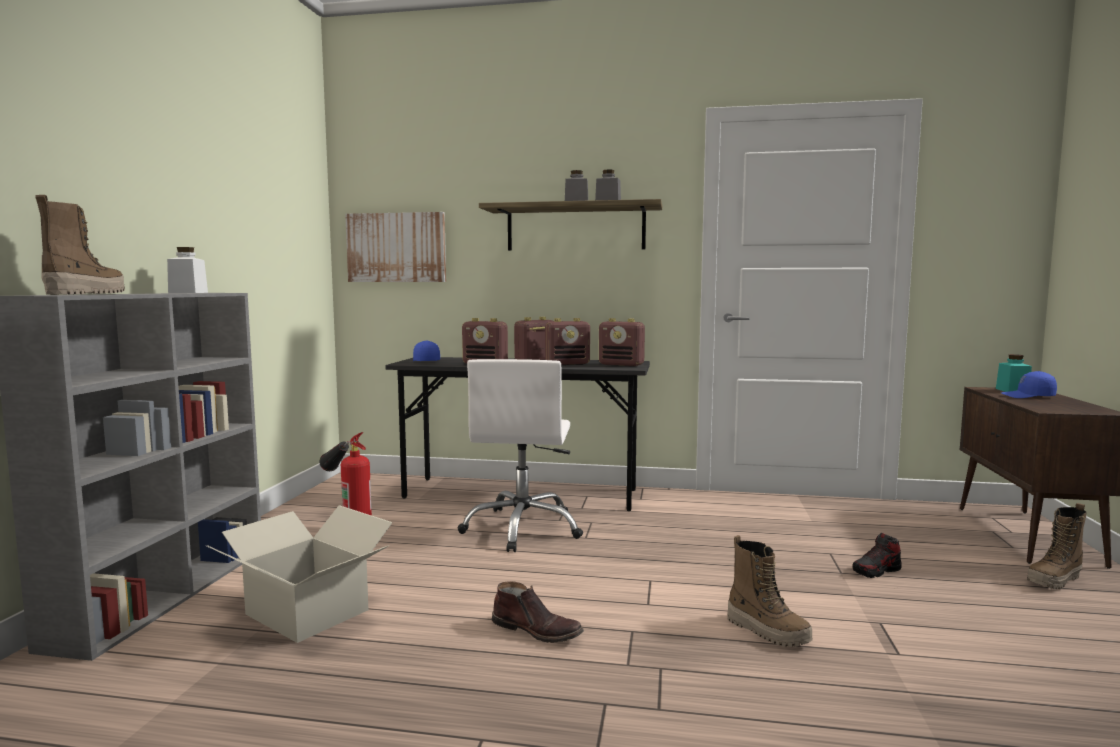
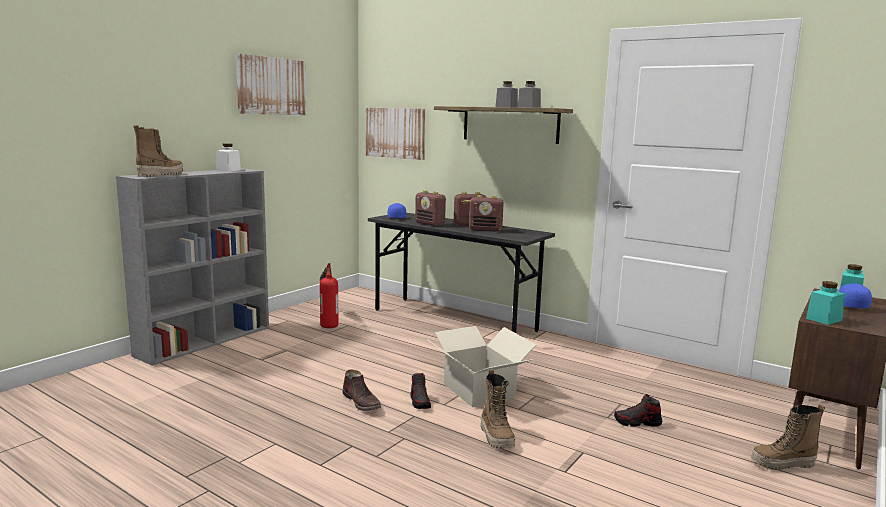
camera: 25 degrees right, 5 degrees up
(228, 166) = (271, 86): none -> picture
(308, 611) = (259, 365): cardboard box -> cardboard box (479, 390)
(523, 528) = (426, 343): white office chair -> none
(614, 608) = (420, 402): none -> shoe
(621, 365) = (522, 235): radio -> none
(1051, 409) = (824, 319): none -> turquoise jar

